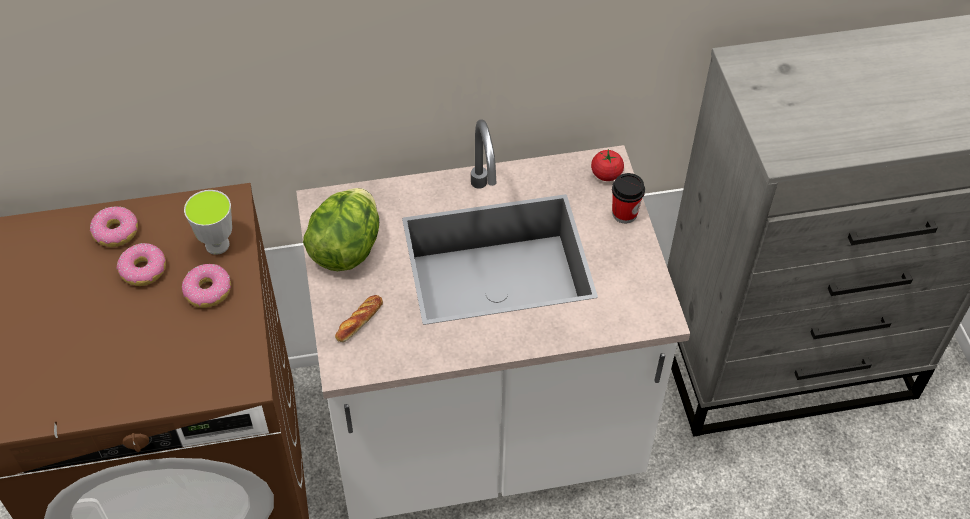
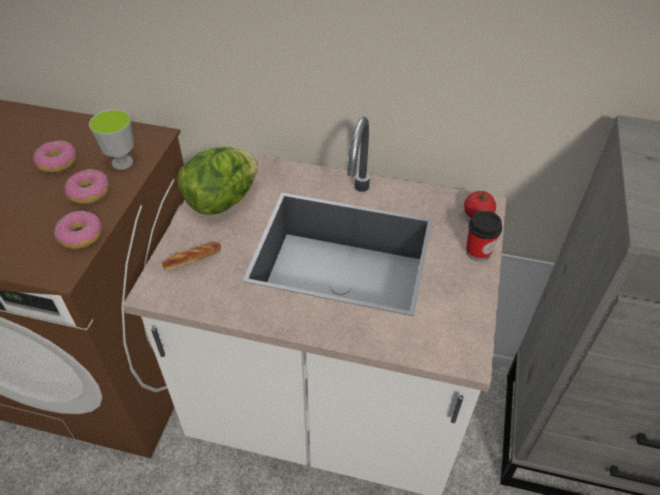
camera: 25 degrees right, 5 degrees down
(116, 232) = (61, 132): donut -> donut (81, 235)

